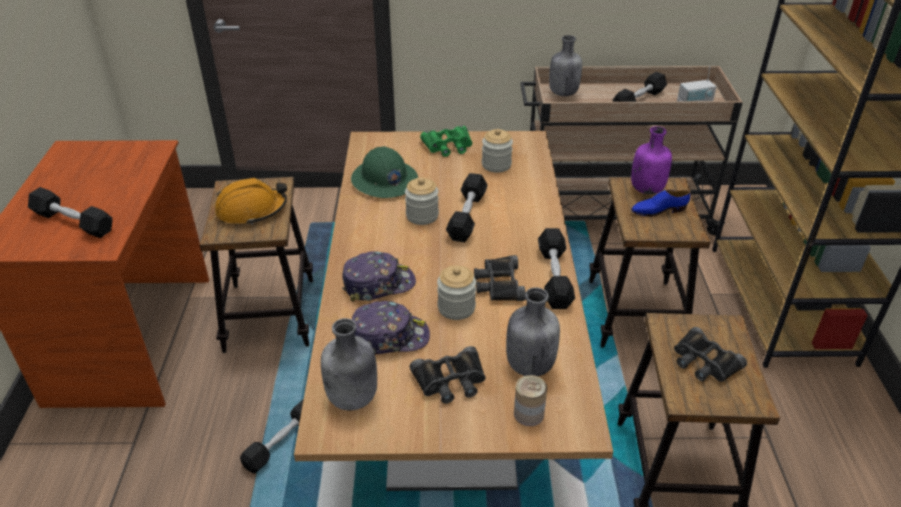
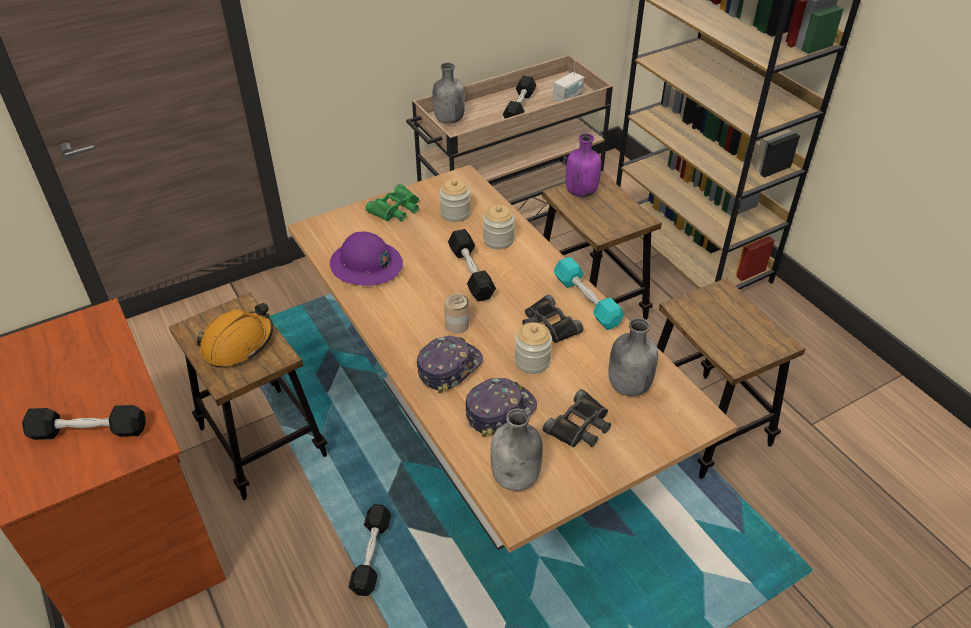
camera: 30 degrees left, 5 degrees up
(384, 180) = (366, 265): green hard hat -> purple hard hat
(422, 216) = (431, 287): jar -> jar (498, 240)
(528, 414) = (659, 425): can -> can (457, 325)
(554, 277) = (587, 301): black dumbbell -> turquoise dumbbell
(658, 210) = (603, 208): blue shoe -> none
(704, 362) = (727, 327): black binoculars -> none

